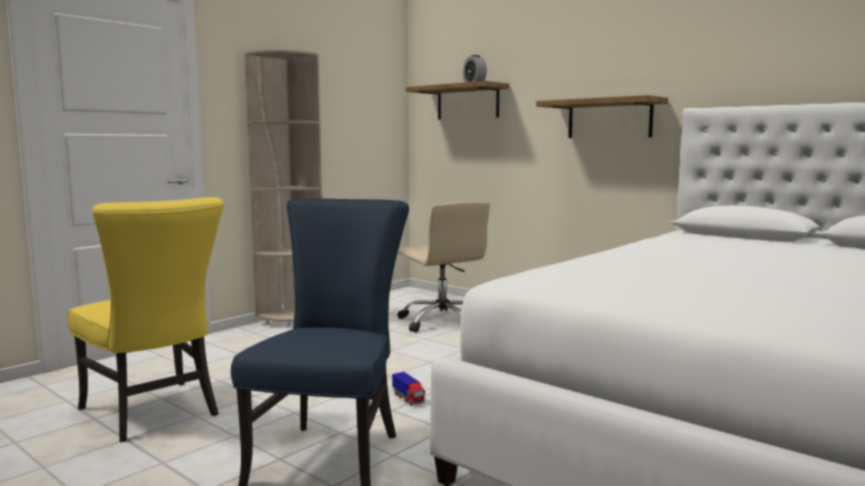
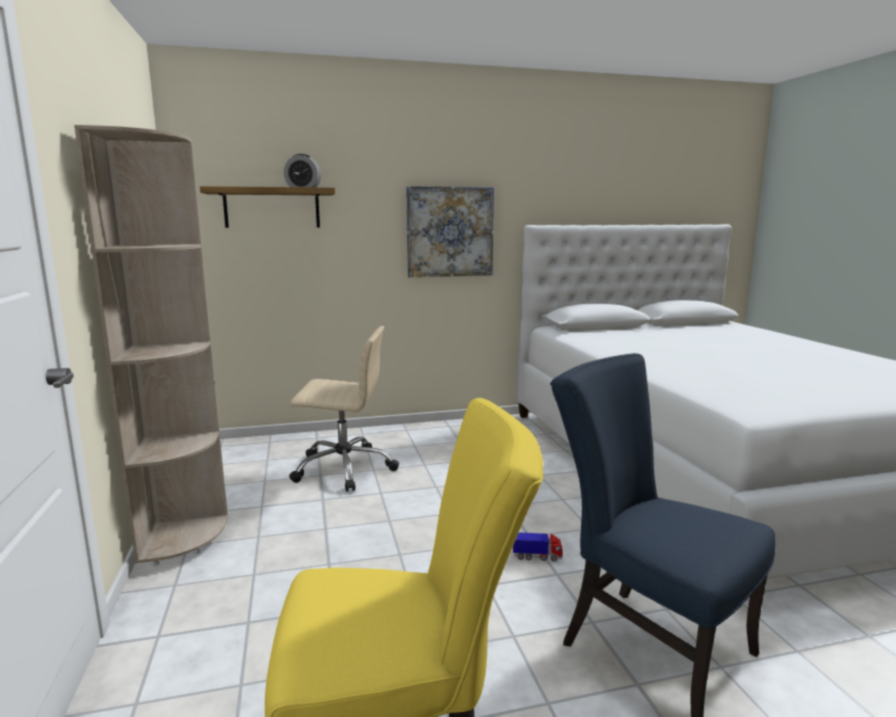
camera: 55 degrees left, 5 degrees up
(609, 119) = (449, 232): shelf -> picture

